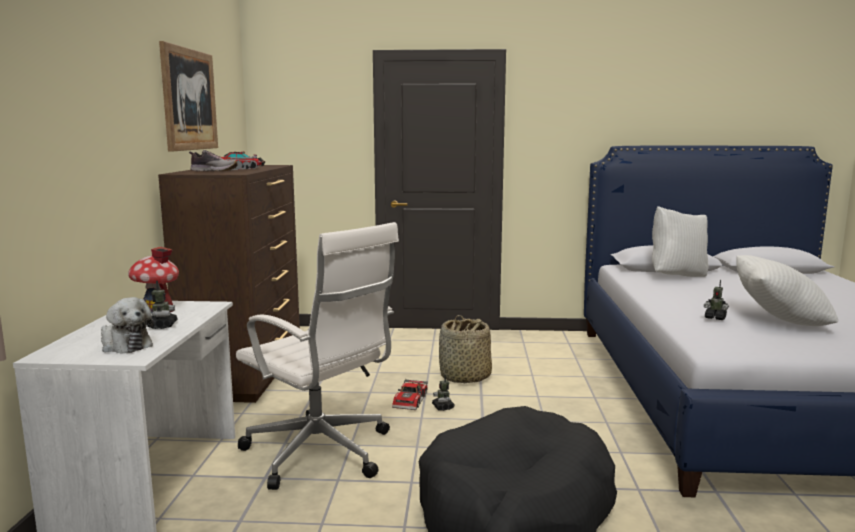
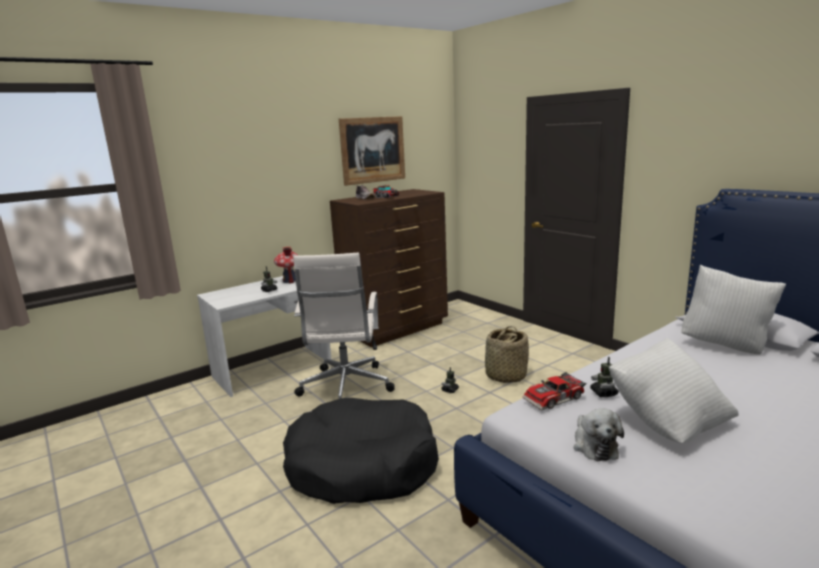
camera: 50 degrees right, 5 degrees up
(125, 345) = (236, 297): plush toy -> plush toy (594, 445)
(411, 401) = (442, 378): toy car -> toy car (555, 399)

